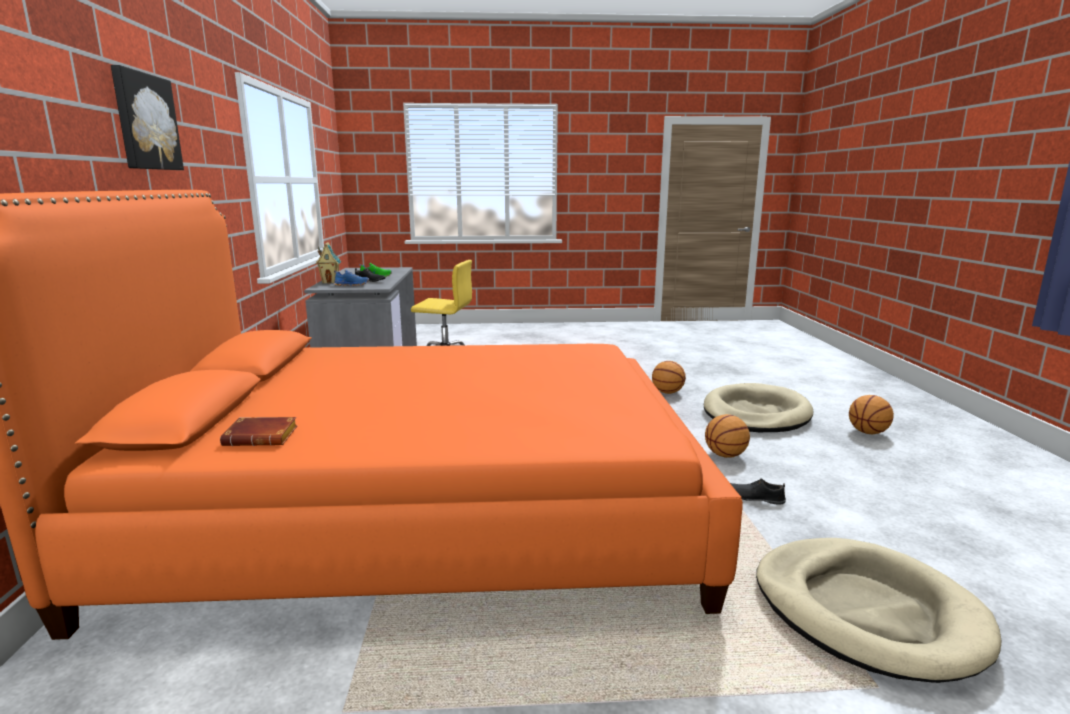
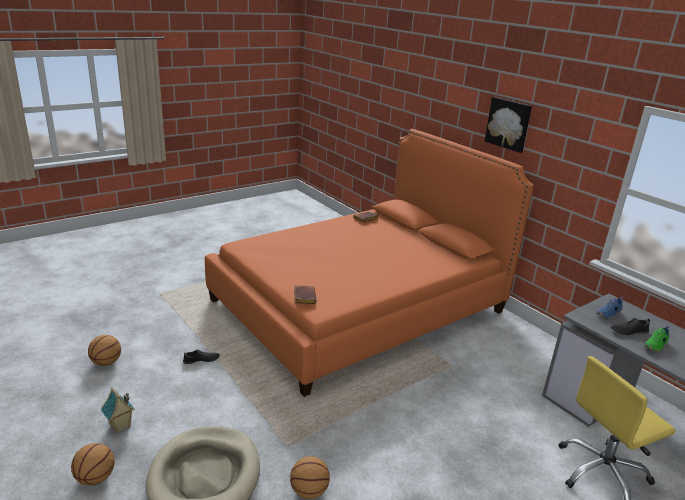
camera: 145 degrees right, 10 degrees up
(330, 282) = (644, 316): toy house -> toy house (120, 427)
(605, 355) = (303, 297): none -> brown book
(725, 455) = (224, 394): basketball -> basketball (106, 362)
(866, 611) = (155, 315): beige dog bed -> none

